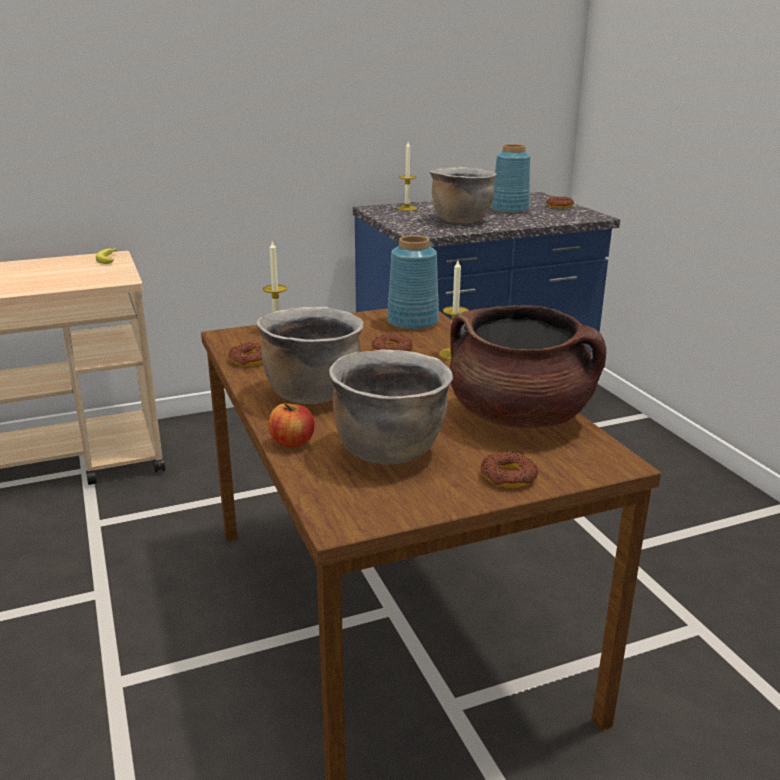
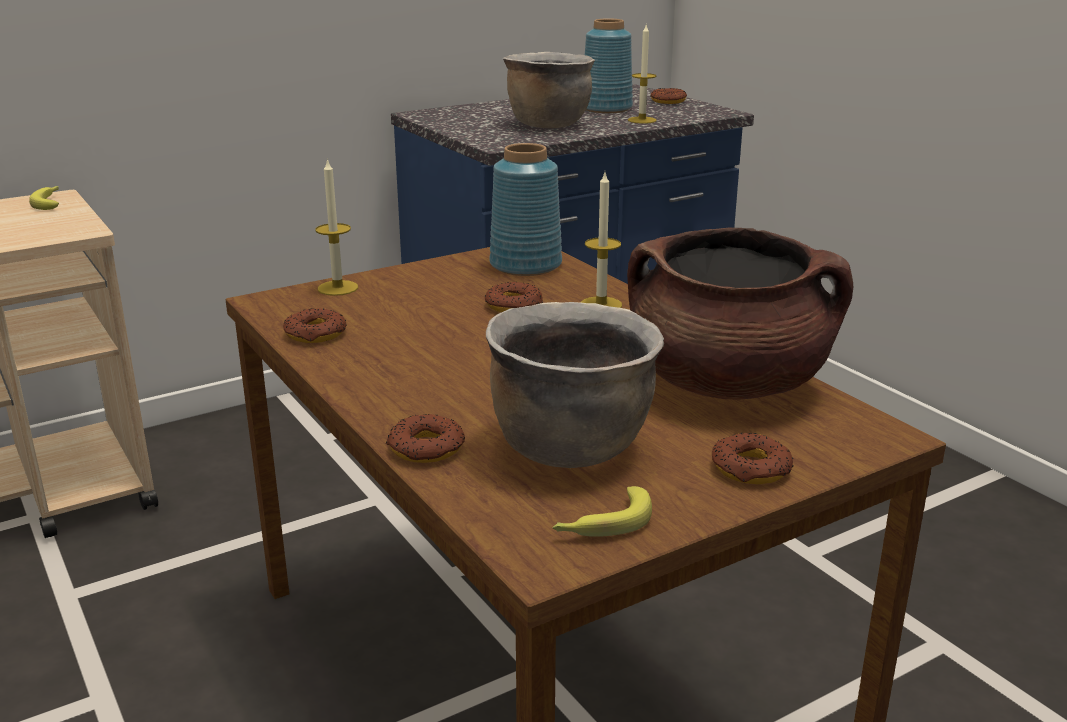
camera: 10 degrees left, 0 degrees up
(292, 442) = (426, 448): apple -> donut
(312, 393) = (425, 374): brown cooking pot -> none
(388, 503) = (602, 524): none -> banana
(407, 208) = (467, 112): candle -> candle (642, 120)

